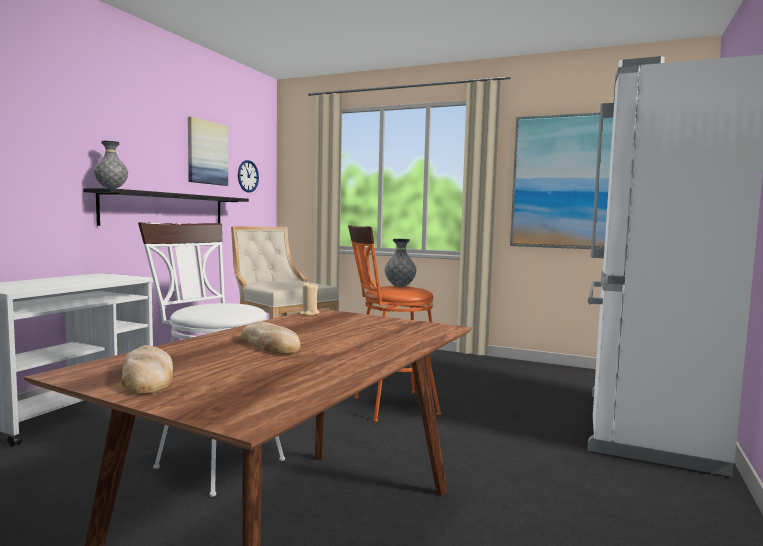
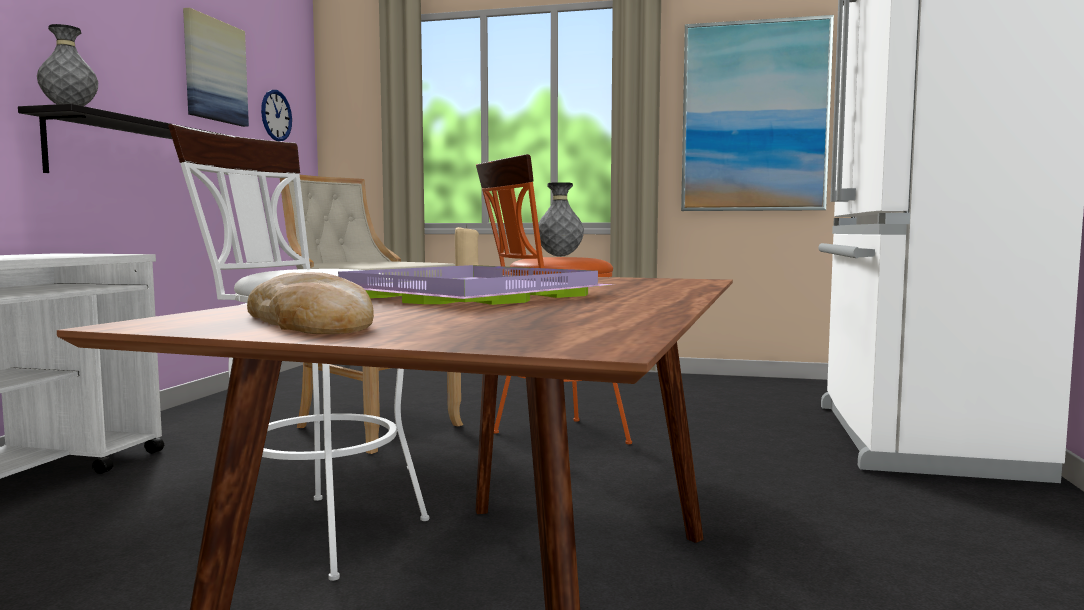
camera: 10 degrees left, 0 degrees up
(271, 344) = (463, 295): bread -> purple tray

